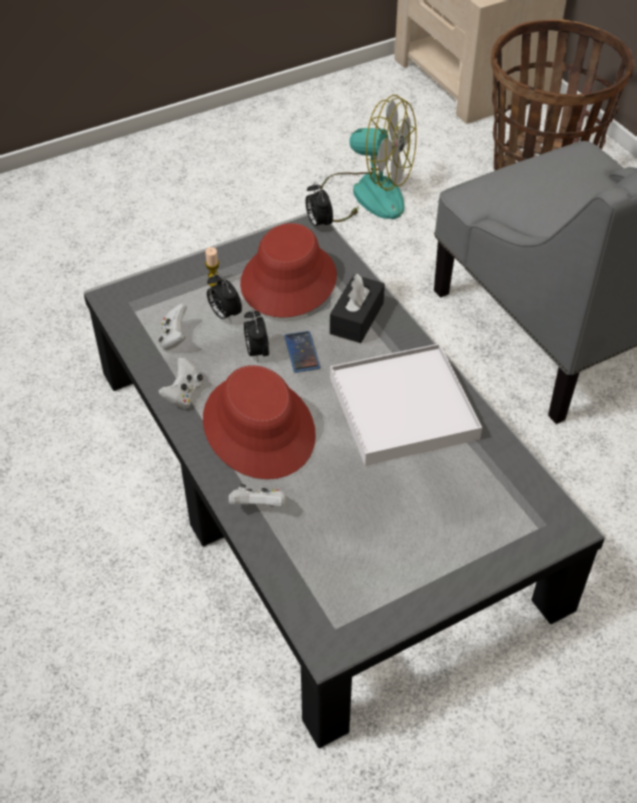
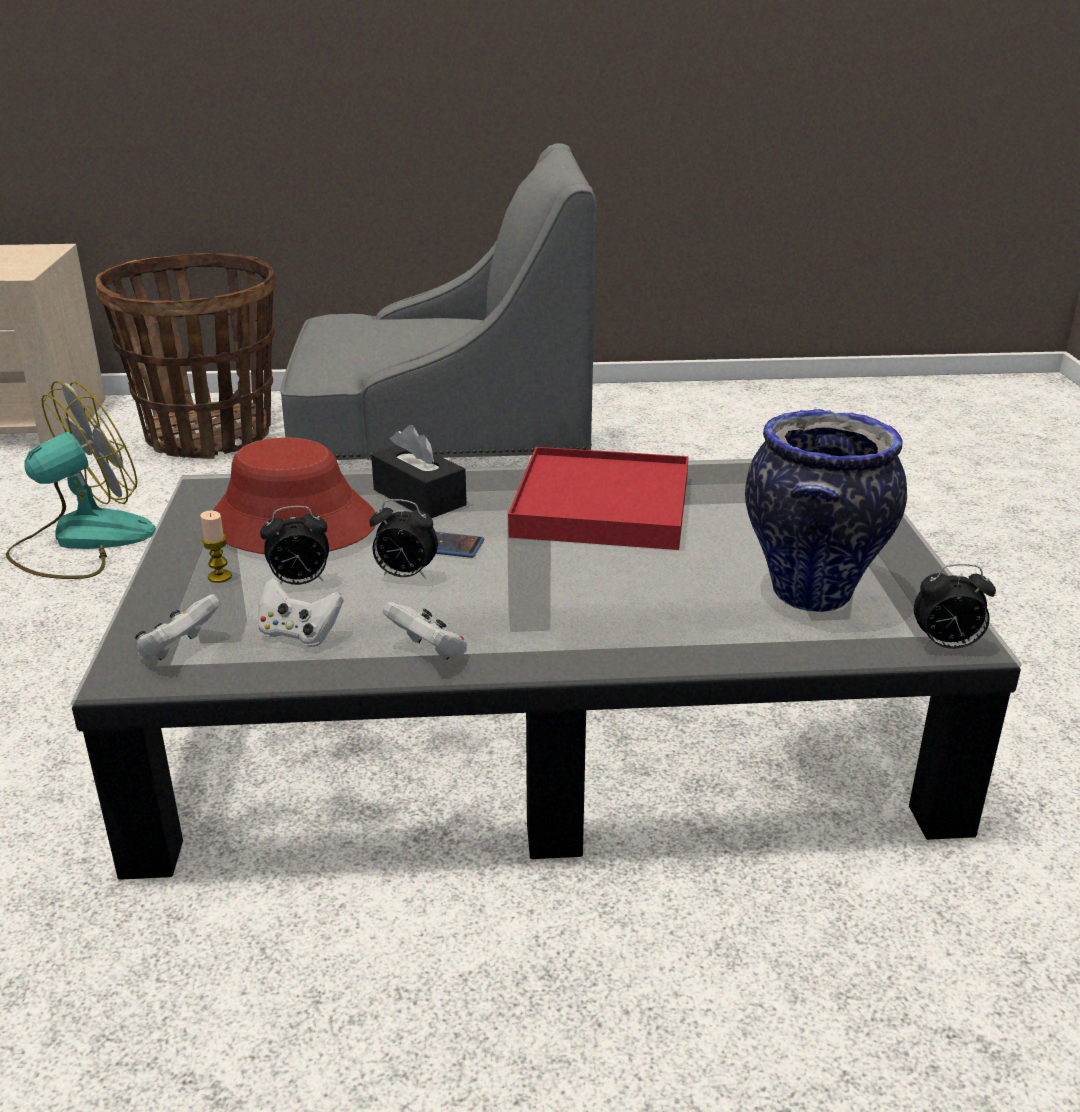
camera: 65 degrees left, 20 degrees down
(258, 506) = (700, 638): white game controller -> white game controller (179, 649)
(259, 427) = (552, 605): red hat -> none
(318, 223) = (210, 480): alarm clock -> alarm clock (946, 646)
(347, 549) = (811, 592): none -> vase
(403, 408) = (602, 506): white tray -> red tray

